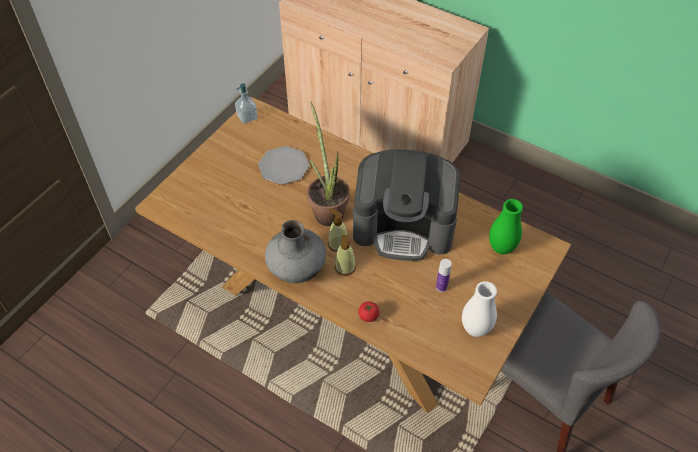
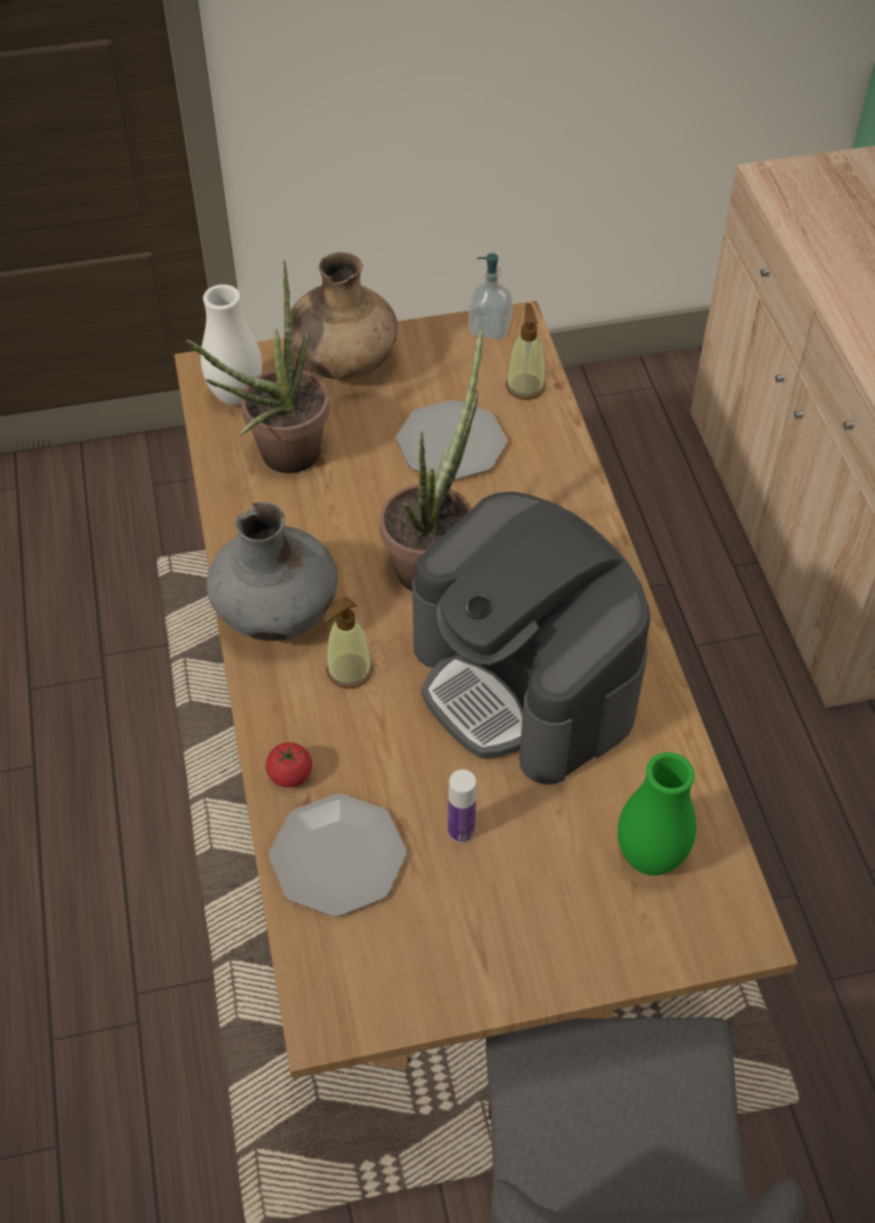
camera: 45 degrees right, 0 degrees up
(208, 166) = (343, 364): none -> brown vase
(229, 216) = (280, 460): none -> potted plant
(338, 244) = (384, 626): soap dispenser -> soap dispenser (525, 386)
(415, 327) = (337, 856): none -> plate
(475, 329) = (430, 948): white vase -> white vase (236, 395)

